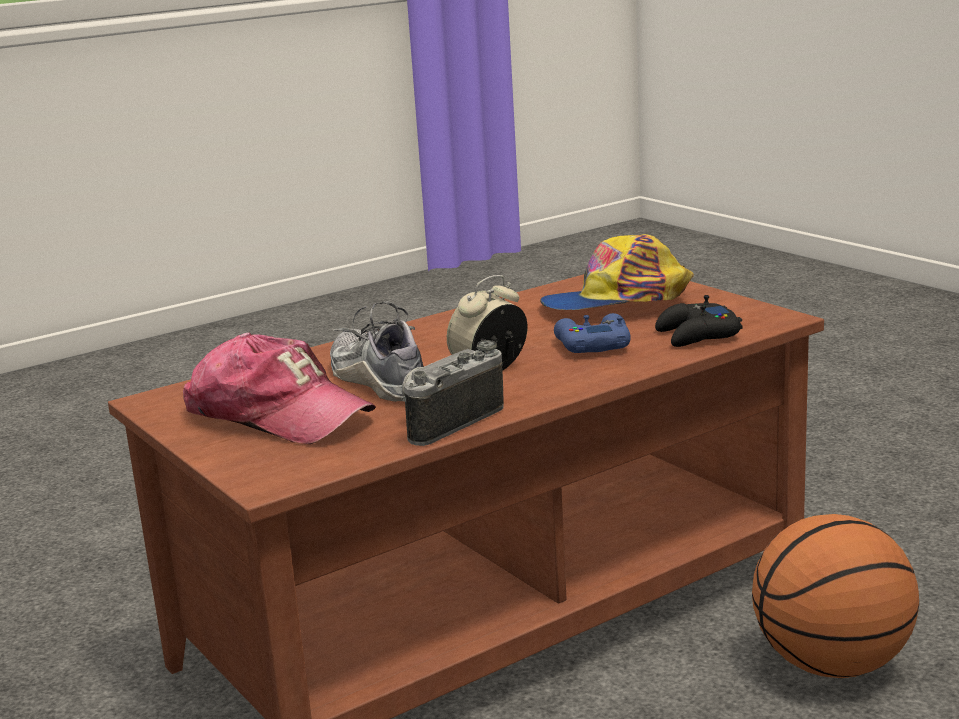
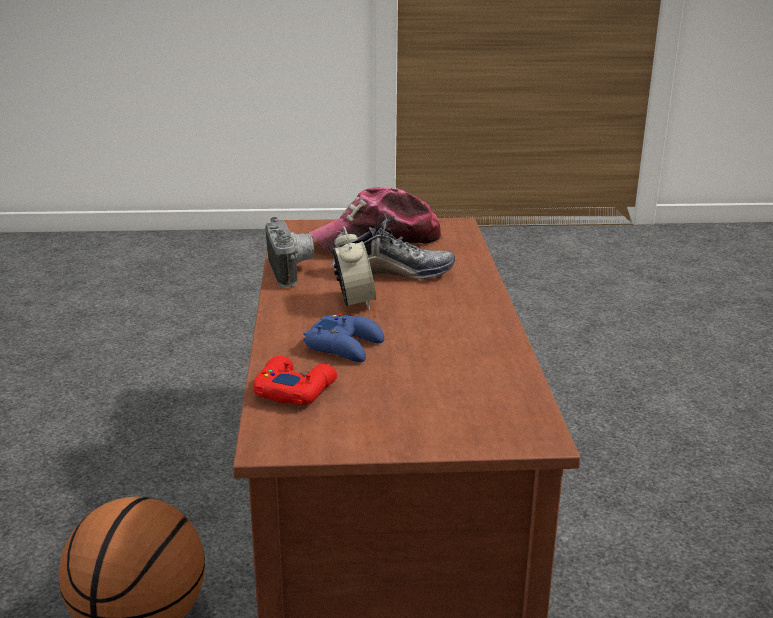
camera: 120 degrees right, 5 degrees up
(617, 304) = (430, 392): cap -> none
(697, 335) = (294, 389): black game controller -> red game controller

